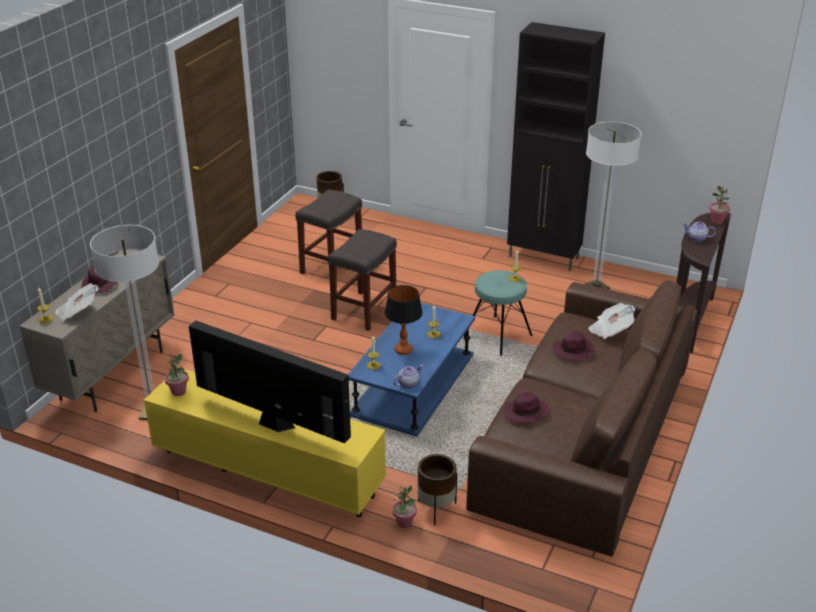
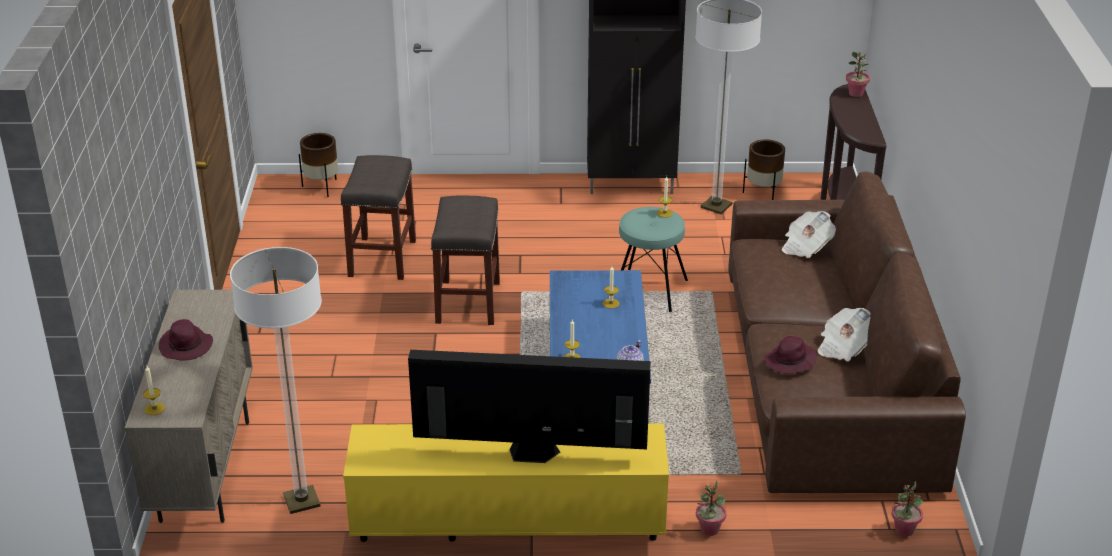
camera: 25 degrees left, 0 degrees up
(78, 312) = (191, 388): newspaper -> newspaper (843, 347)
(178, 391) = (379, 453): potted plant -> potted plant (904, 530)
(403, 350) = (592, 331): table lamp -> none
(435, 509) = (732, 504): brown planter -> brown planter (763, 194)
(573, 350) = (785, 279): purple hat -> none
(696, 238) = (851, 118): teapot -> none

